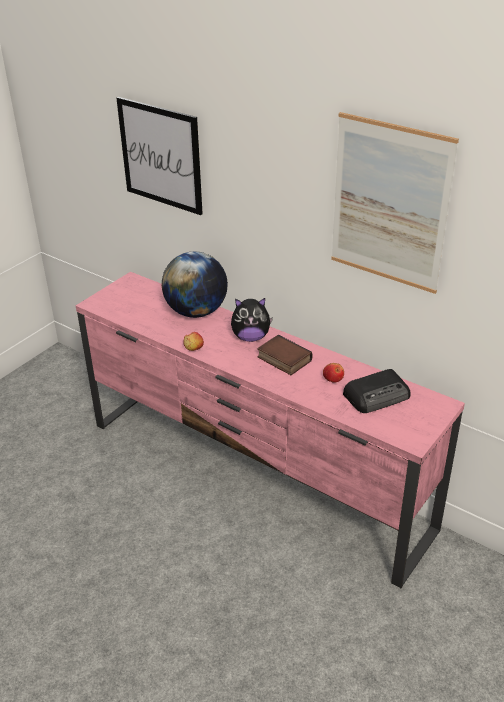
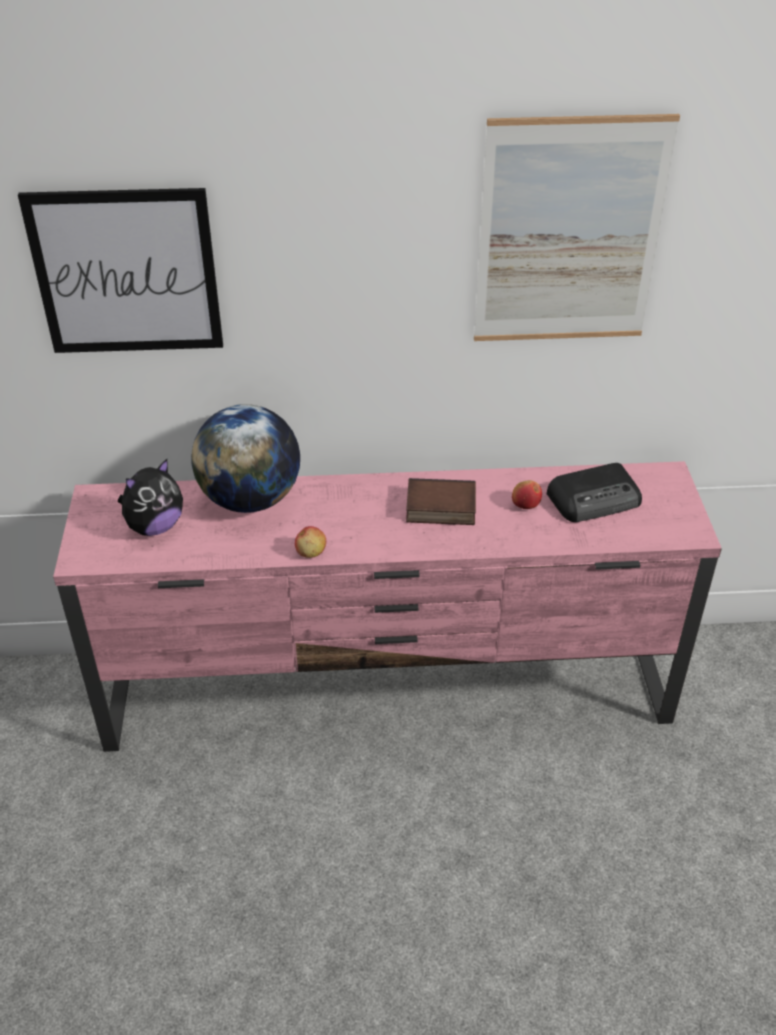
camera: 40 degrees left, 5 degrees up
(251, 337) = (366, 500): plush toy -> plush toy (154, 526)
(377, 395) = (595, 499): radio -> radio turned 45 degrees clockwise

